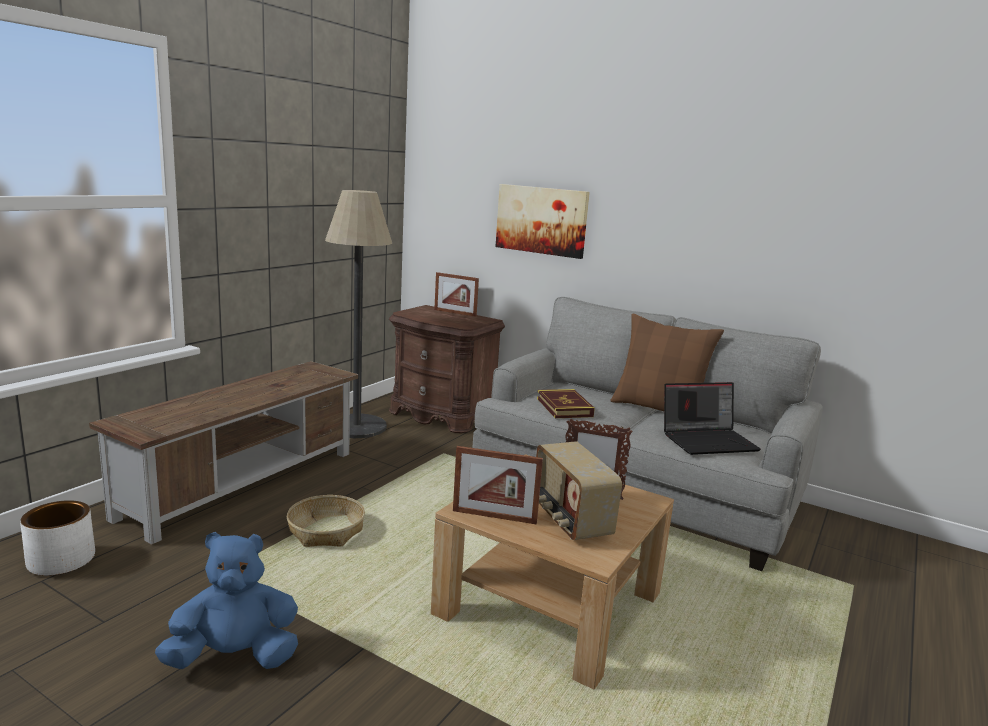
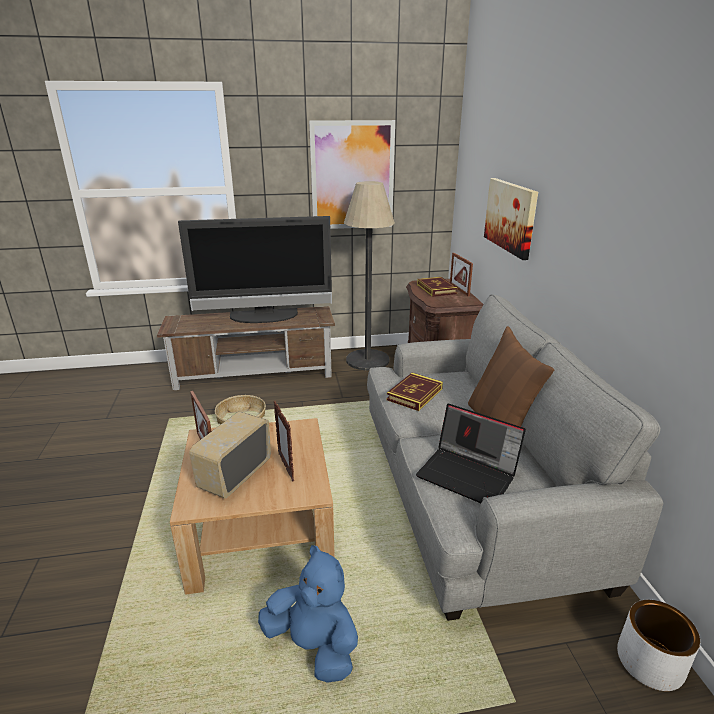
camera: 50 degrees right, 10 degrees up
(62, 561) = (138, 383): white planter -> white planter (650, 662)
(234, 657) = (109, 461): blue plush toy -> blue plush toy (314, 645)
(256, 388) = (264, 316): none -> television
(315, 184) = (352, 176): none -> picture
(435, 315) = (436, 289): none -> book

